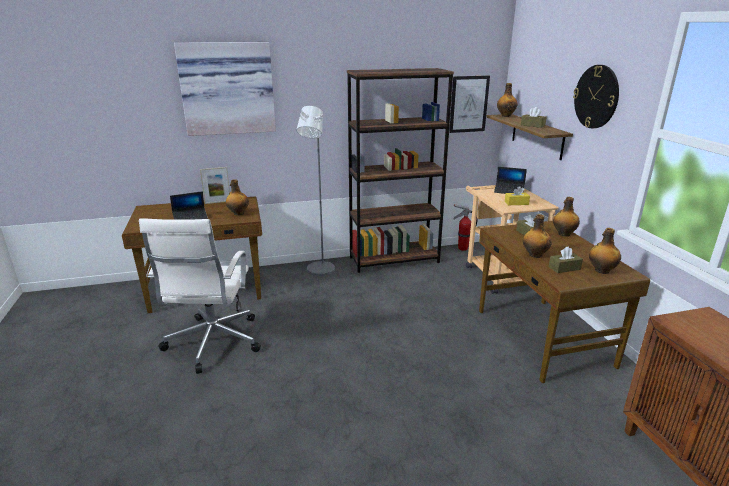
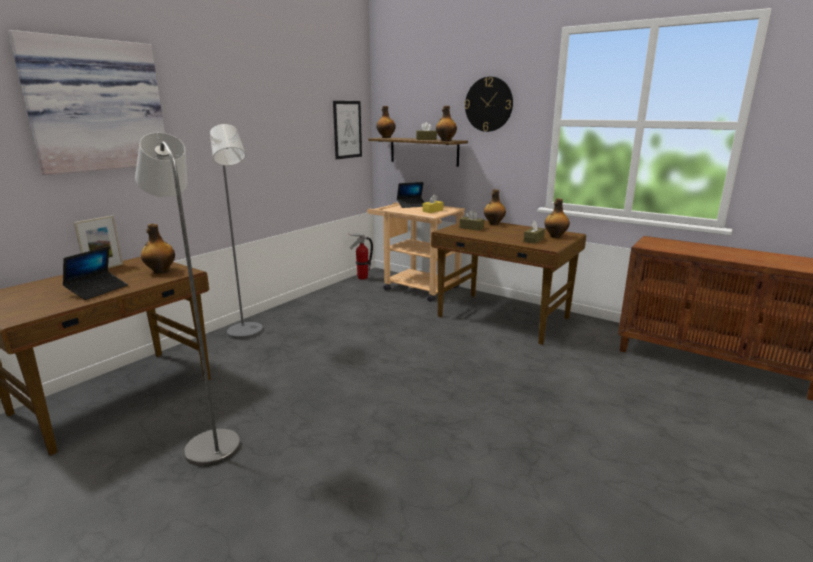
camera: 40 degrees left, 5 degrees down
(212, 343) = (209, 443): white office chair -> grey floor lamp
(394, 260) = (313, 302): brown bookcase -> none
(534, 255) = (501, 238): bottle -> bottle (445, 140)

